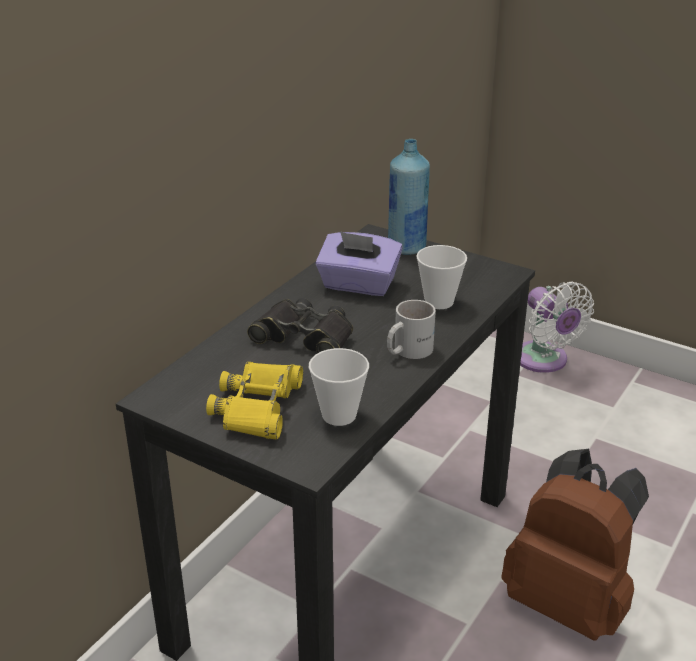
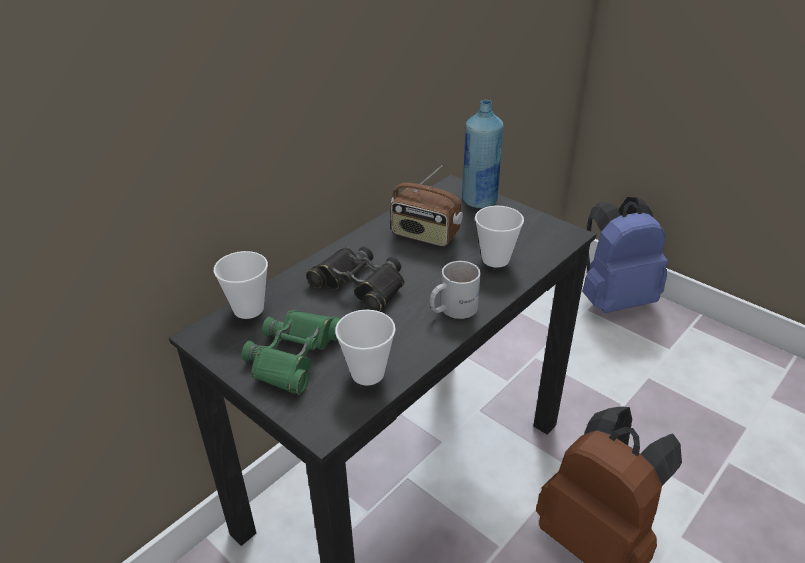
camera: 10 degrees right, 5 degrees up
(193, 369) = (248, 309): none -> cup
(258, 407) = (294, 356): yellow binoculars -> green binoculars
(358, 285) = (424, 235): purple tissue box -> radio
(544, 361) = (613, 299): white fan -> blue backpack

